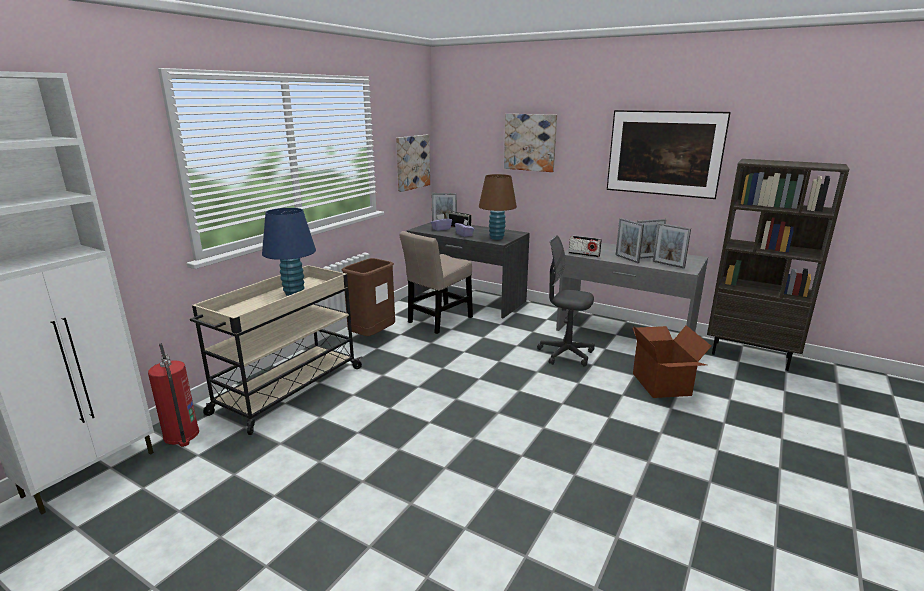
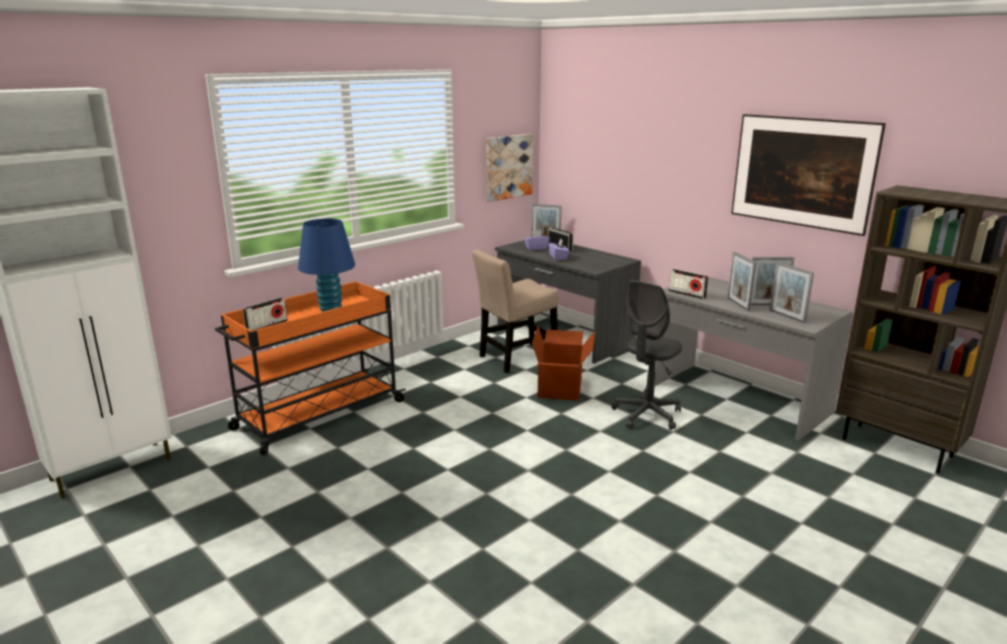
camera: 15 degrees right, 0 degrees up
(181, 435) = (201, 446): fire extinguisher -> none
(239, 312) = (266, 326): none -> radio
(287, 390) = (318, 415): beige cart -> orange cart
(372, 336) = (432, 368): brown trash can -> none
(496, 238) = (594, 264): brown table lamp -> none
(530, 142) = (646, 149): picture -> none
(565, 354) = (647, 415): grey office chair -> grey office chair turned 90 degrees counterclockwise
(662, 384) = (749, 466): cardboard box -> cardboard box (561, 388)

